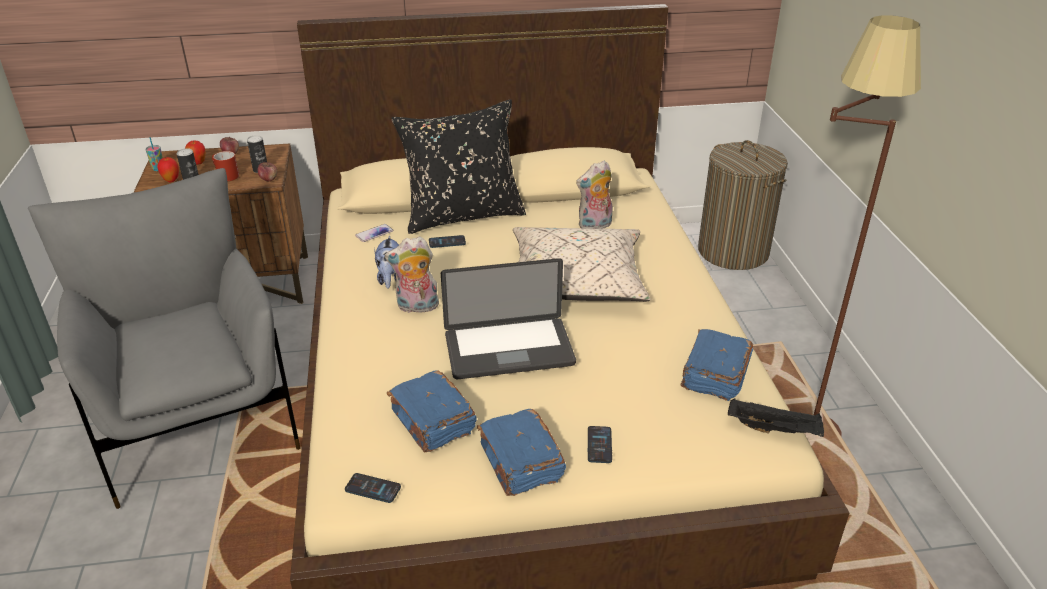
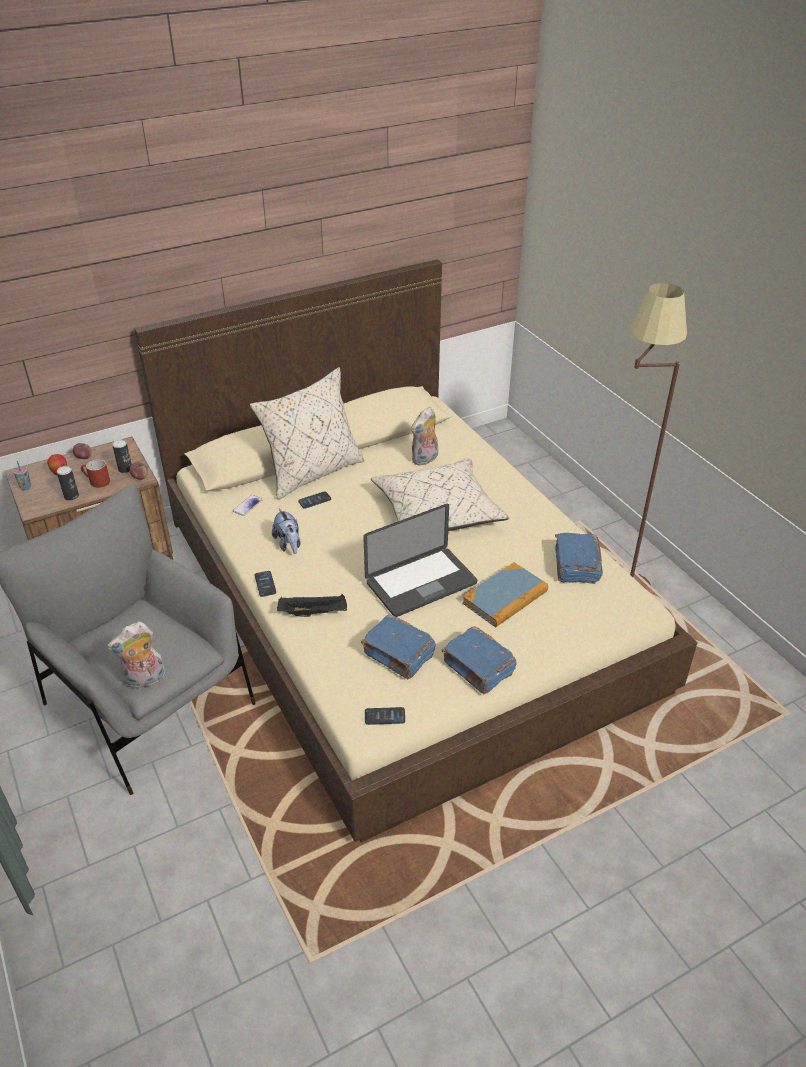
camera: 20 degrees left, 5 degrees up
(171, 180) = (48, 497): apple -> none
(416, 307) = (326, 564): plush toy -> plush toy (145, 680)
(462, 215) = (312, 472): black pillow -> beige pillow
(599, 445) = (524, 640): phone -> phone (265, 584)
(603, 390) = (505, 597): none -> book
(733, 251) = (512, 450): laundry basket -> none
(774, 429) = (634, 597): black tray -> black tray (314, 613)

